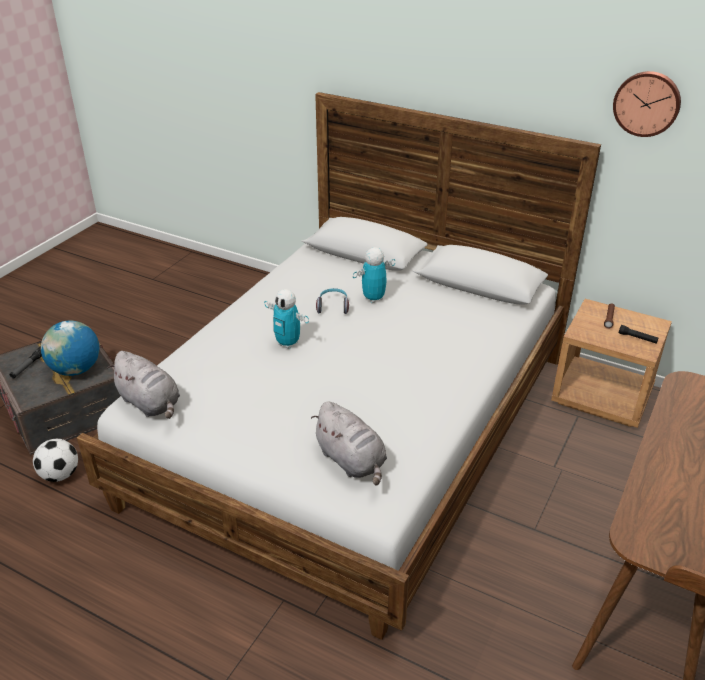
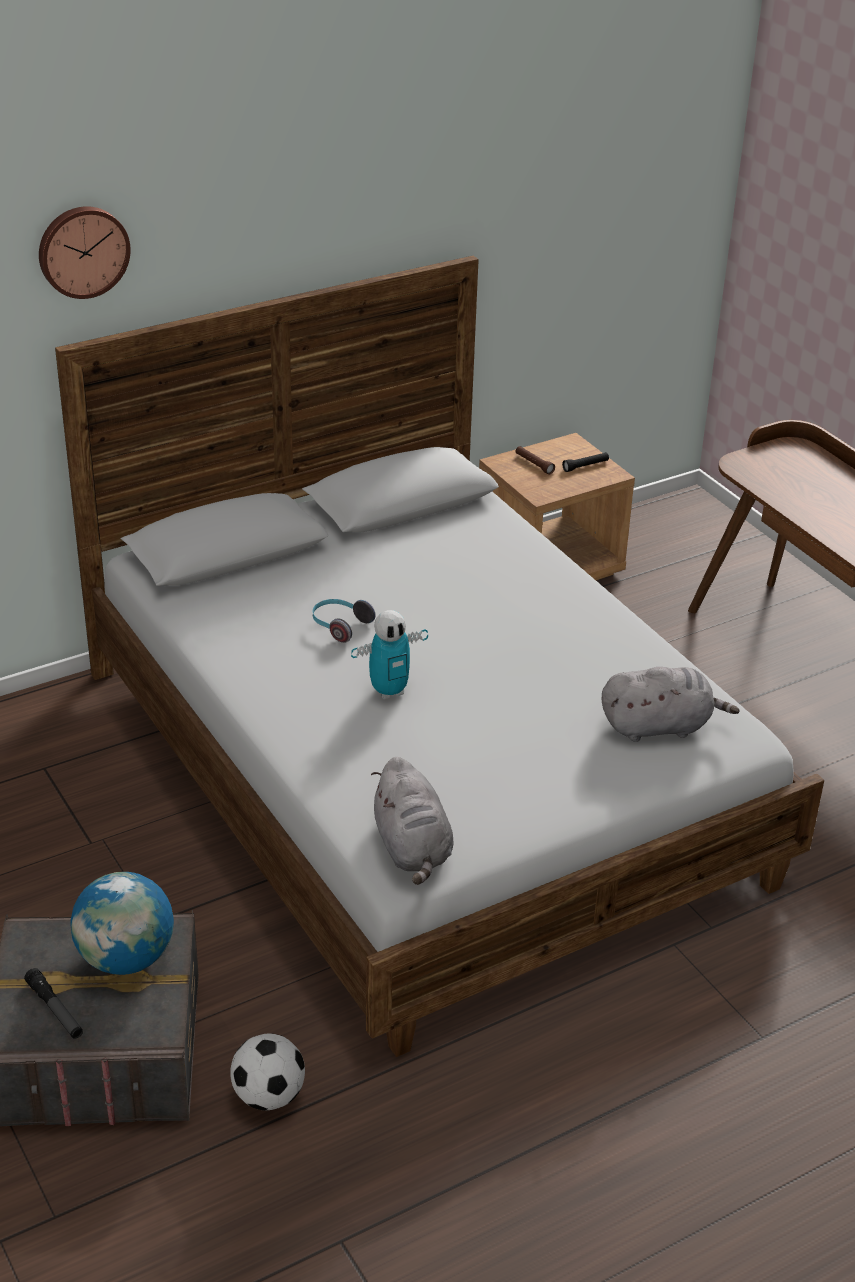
camera: 60 degrees left, 0 degrees up
(150, 403) = (412, 849): grey plush toy -> grey plush toy turned 90 degrees clockwise
(373, 299) = (353, 590): toy robot -> none
(647, 103) = (509, 186): wall clock -> wall clock (82, 251)

